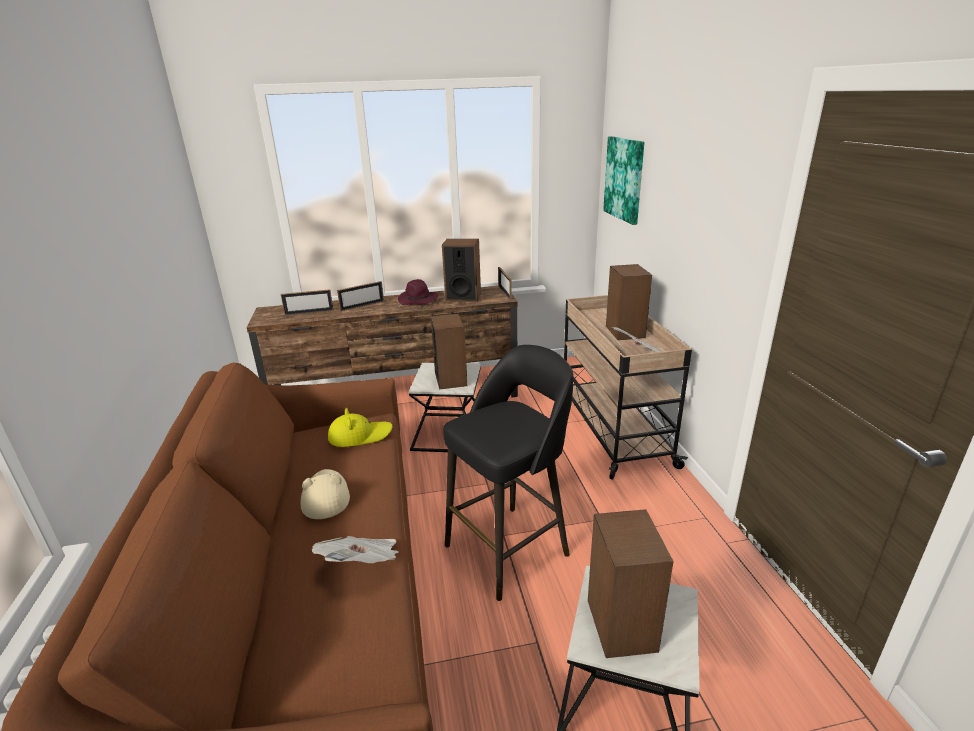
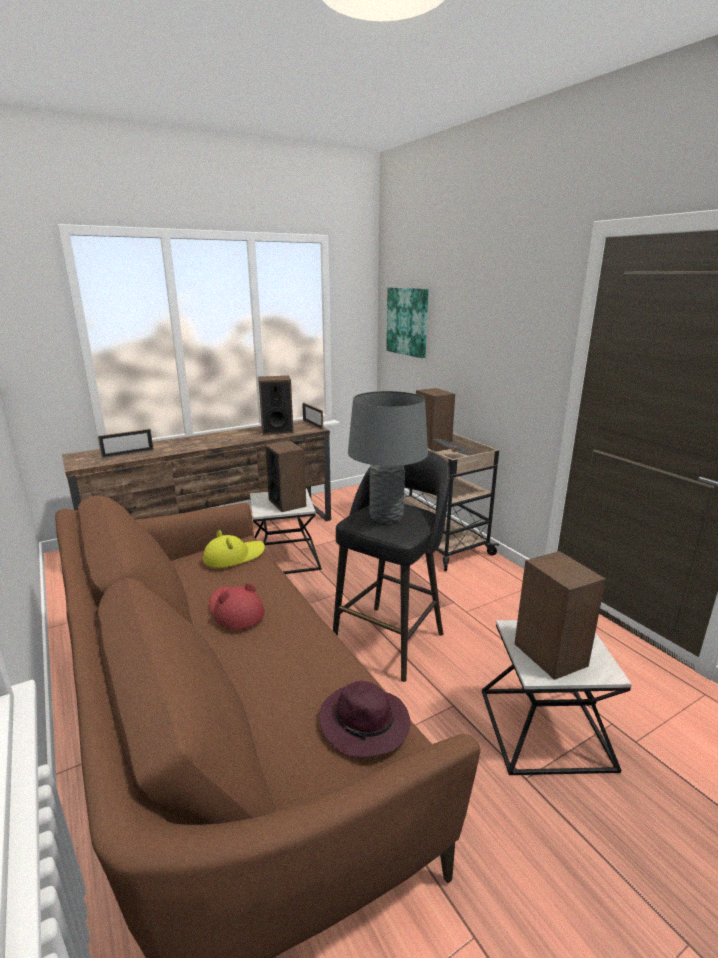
camera: 20 degrees left, 5 degrees down
(325, 497) = (235, 611): beige hat -> red hat
(362, 306) = (181, 444): picture frame -> none
(363, 565) = (312, 656): newspaper -> none
(418, 300) = (235, 436): purple hat -> purple hat (365, 724)
(497, 423) = (386, 517): none -> grey table lamp

